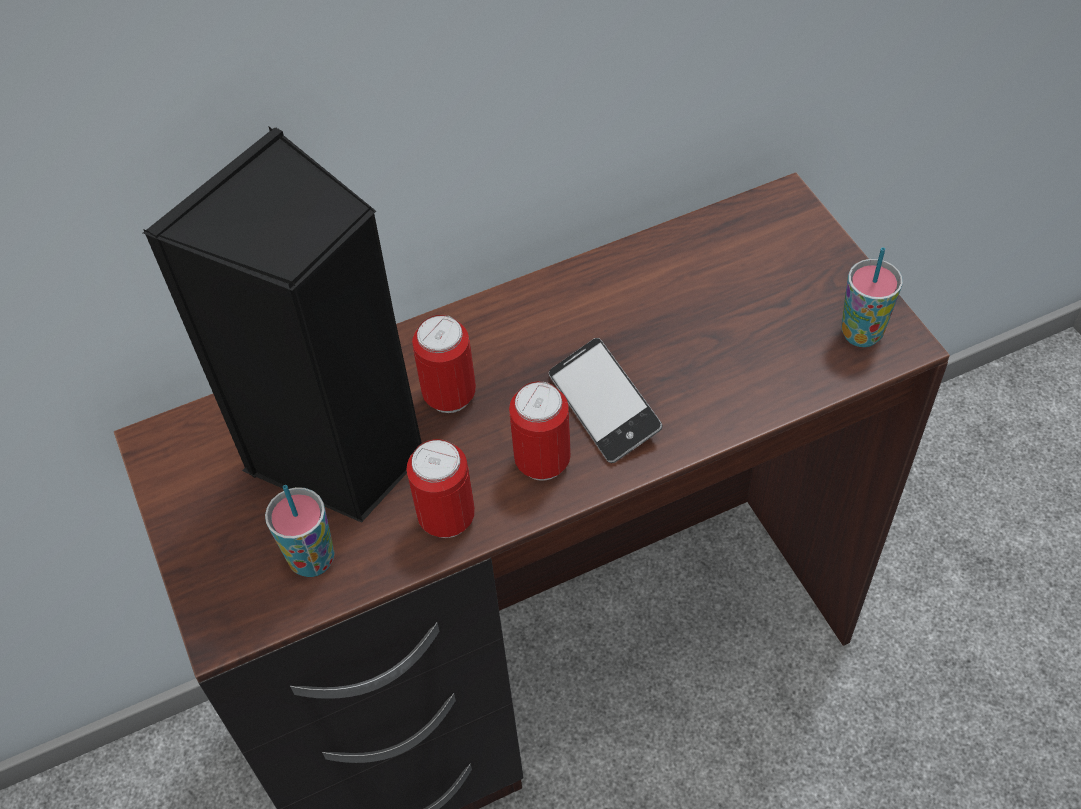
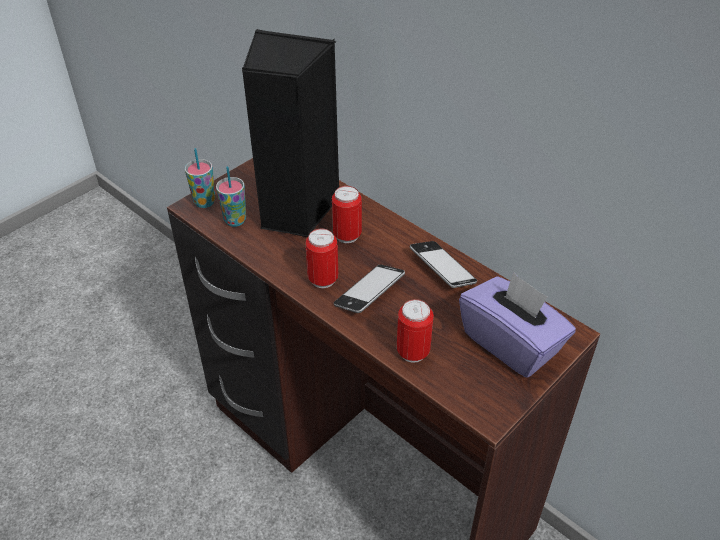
camera: 65 degrees right, 10 degrees down
(447, 518) = (275, 256): can -> can (413, 352)
(593, 296) = (442, 269): none -> phone
(779, 270) = (511, 343): none -> purple tissue box
(861, 333) = (485, 393): cup -> cup (204, 202)

